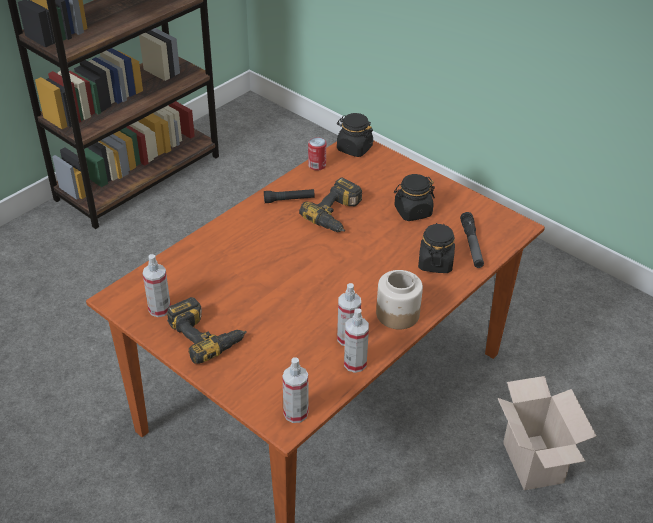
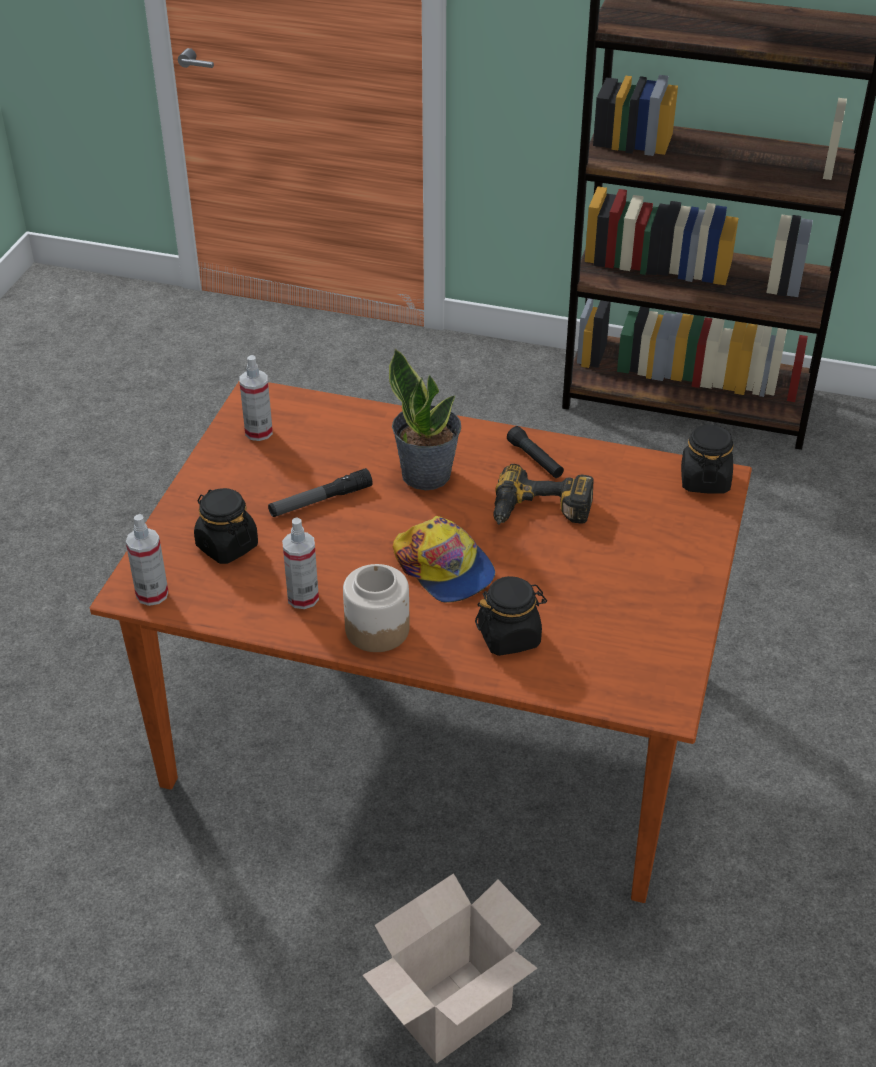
camera: 65 degrees right, 0 degrees up
(207, 335) = (239, 481): power drill -> none
(267, 247) = (426, 474): none -> potted plant
(317, 165) = (632, 459): can -> none
(355, 363) = (261, 618): spray bottle -> none
(360, 268) = (444, 568): none -> cap
(412, 211) = (606, 581): black jar -> black jar (227, 546)
(471, 245) = (579, 664): flashlight -> flashlight (320, 501)

